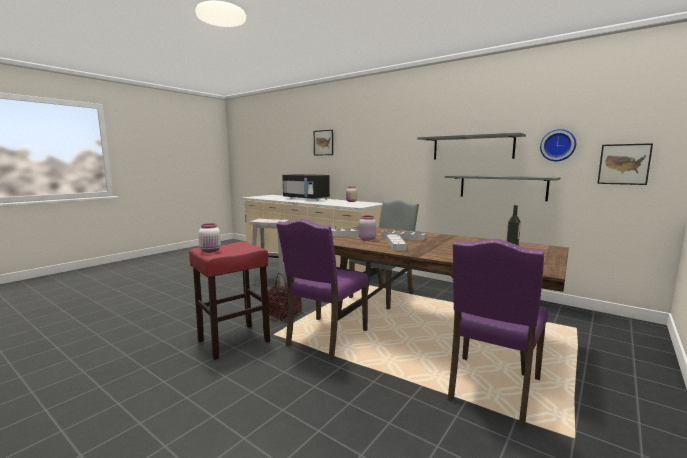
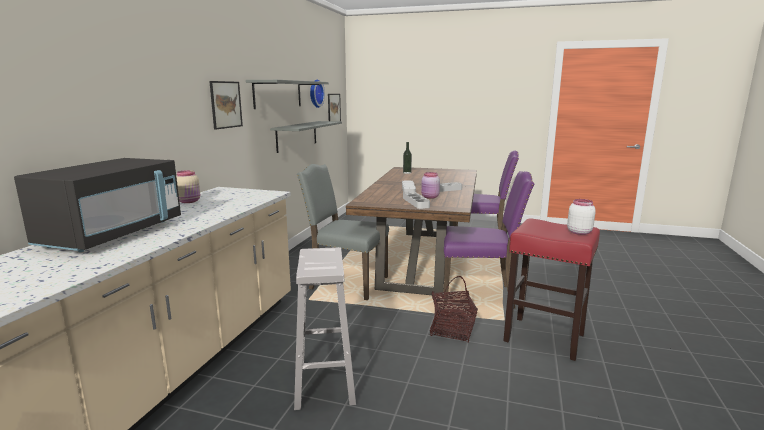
camera: 110 degrees left, 5 degrees up
(323, 142) = (64, 71): picture -> picture (226, 104)

